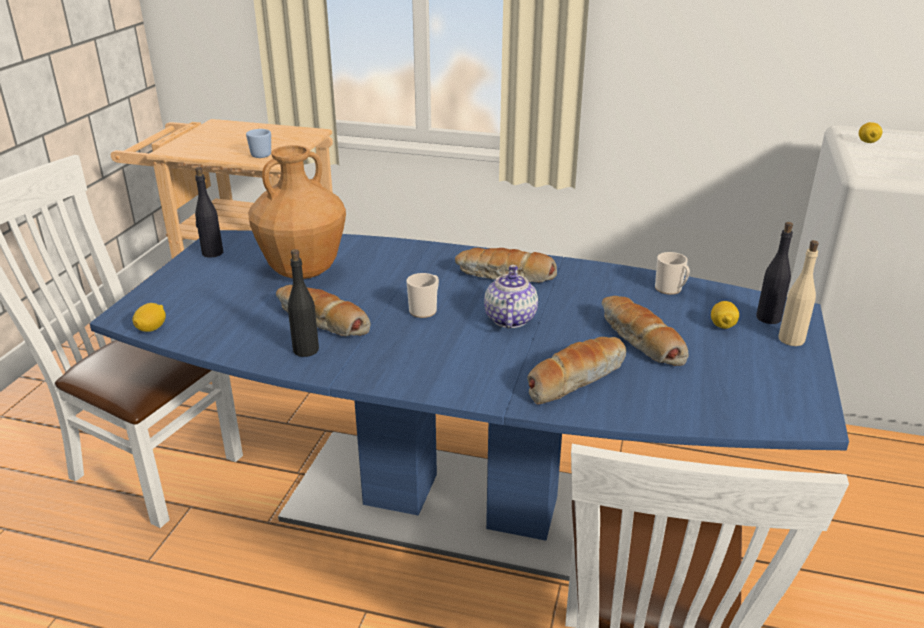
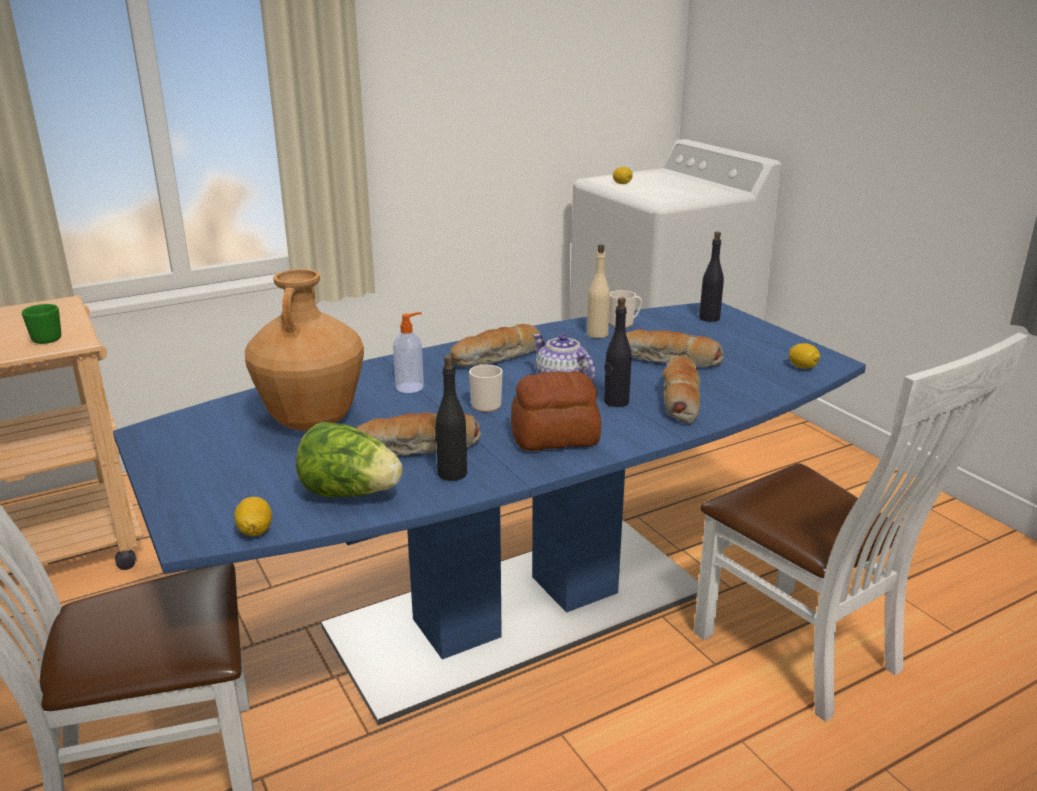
camera: 45 degrees left, 5 degrees down
(212, 253) = (169, 446): black bottle -> black bottle (616, 402)
(233, 331) = (350, 493): none -> lettuce
(261, 154) = (44, 339): blue mug -> green mug
(404, 273) = (410, 387): none -> soap dispenser
(418, 360) = (556, 437): none -> bread
(722, 326) = (695, 332): lemon -> lemon (802, 367)
(791, 339) = (743, 325): beige bottle -> beige bottle (597, 334)

